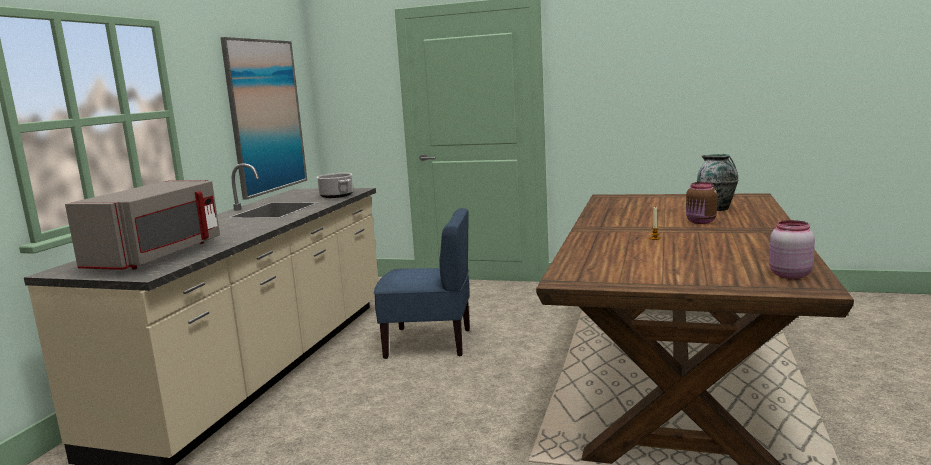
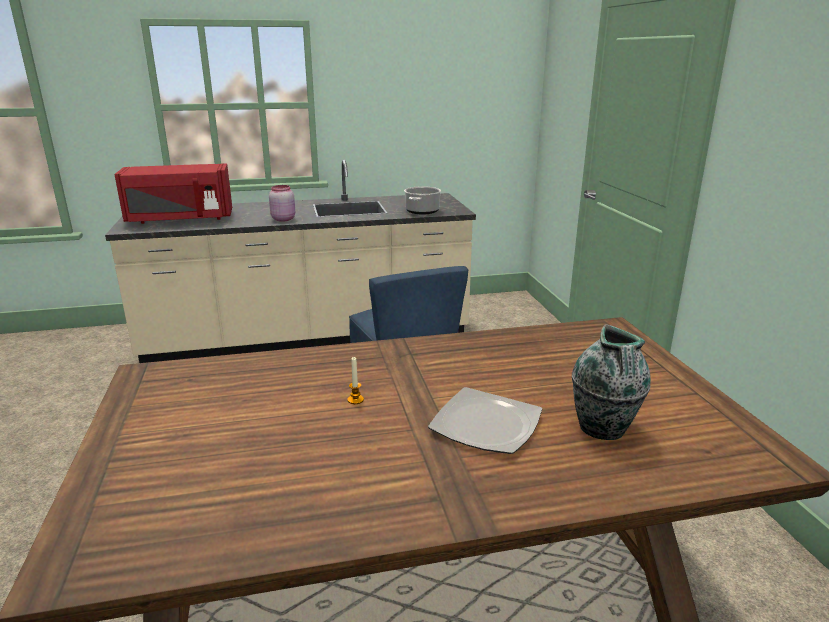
camera: 60 degrees right, 10 degrees up
(158, 255) = (180, 219): grey microwave -> red microwave
(266, 116) = (448, 114): picture -> none
(701, 222) = (484, 424): brown jar -> plate
(788, 275) = (147, 539): pink jar -> pink jar (283, 219)

